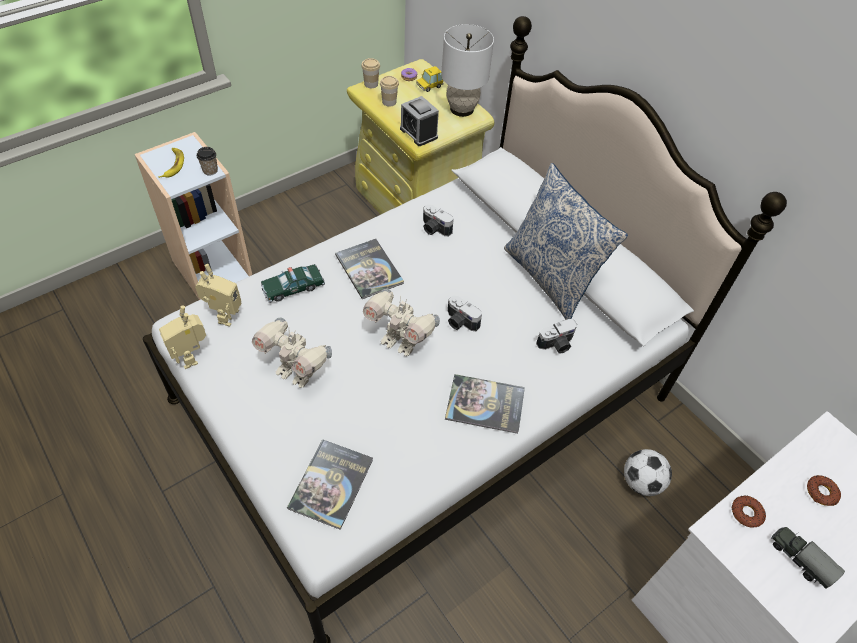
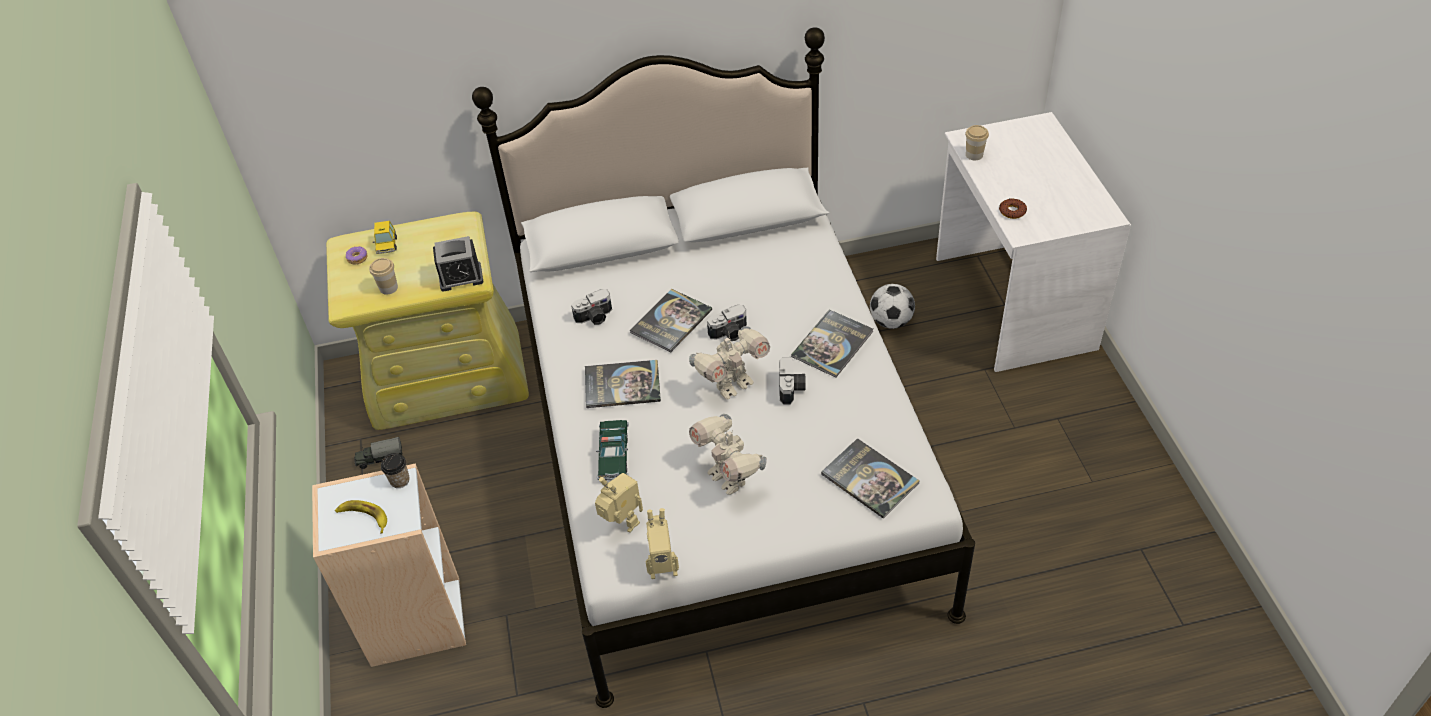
camera: 60 degrees left, 5 degrees down
(296, 372) = (729, 478): toy robot -> toy robot turned 90 degrees clockwise
(371, 84) = (343, 295): cup -> cup (974, 155)
(453, 277) = (671, 321): none -> book
(462, 109) = (447, 230): white table lamp -> none
(550, 277) = (709, 251): pillow -> none
(556, 345) = (791, 274): camera -> camera (792, 388)
(799, 559) = (1057, 200): toy truck -> toy truck (380, 459)
(821, 492) = (1010, 166): donut -> none

